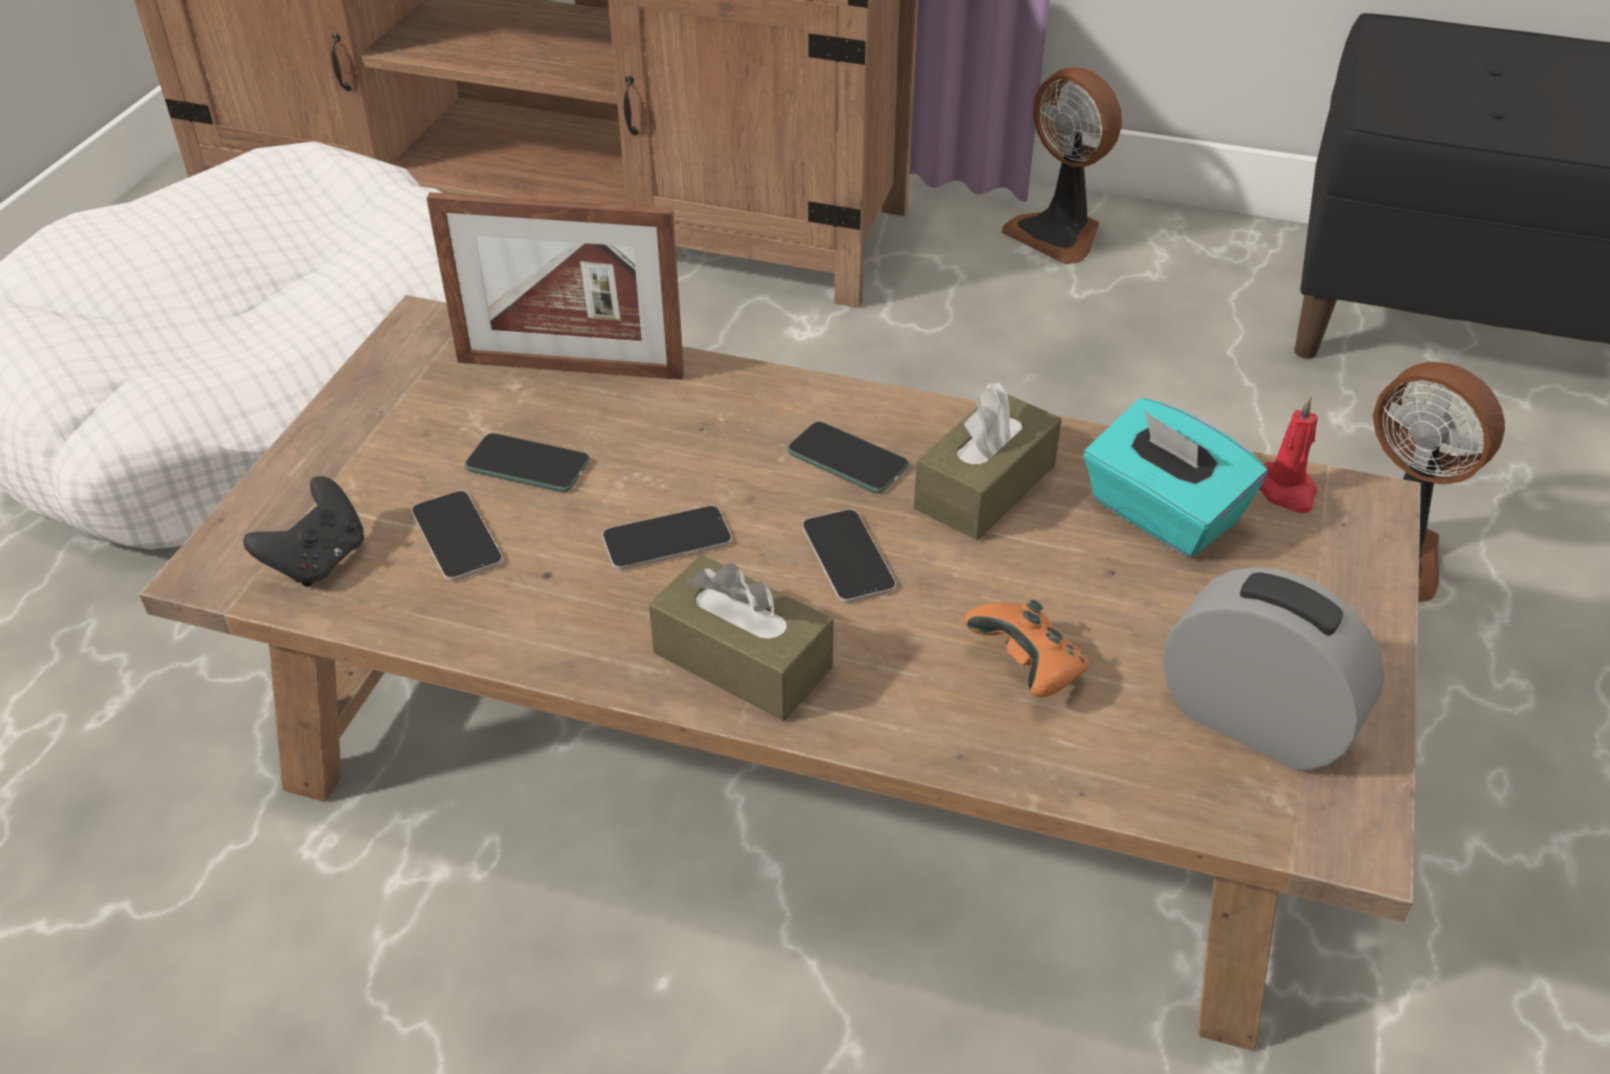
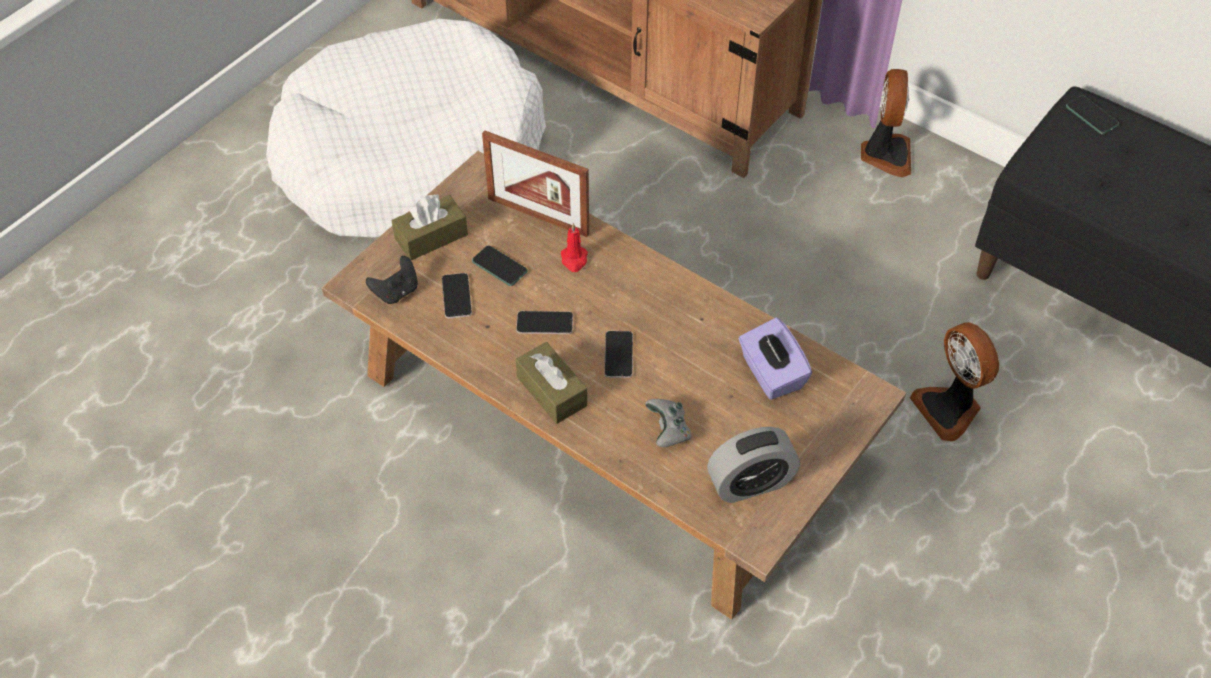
camera: 20 degrees right, 10 degrees up
(847, 459) = (642, 304): phone -> phone (1091, 116)
(985, 487) = (698, 336): brown tissue box -> brown tissue box (431, 237)
(1028, 669) = (668, 431): orange game controller -> grey game controller
(1058, 234) = (885, 154): fan -> fan turned 150 degrees counterclockwise
(1161, 514) = (771, 374): turquoise tissue box -> purple tissue box
(1254, 721) = (750, 483): alarm clock -> alarm clock turned 105 degrees clockwise
(1285, 491) = (837, 378): red candle -> red candle (574, 259)

